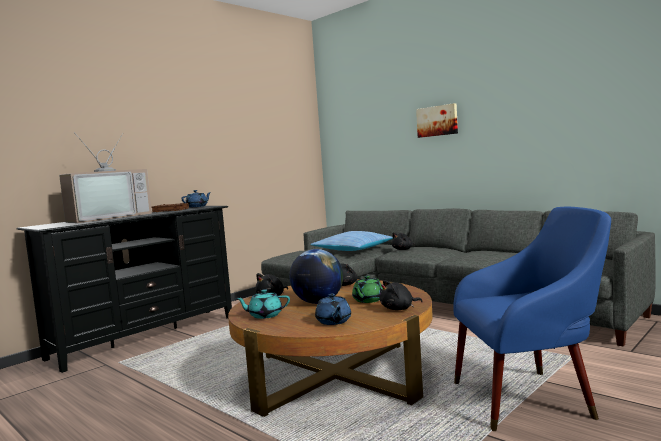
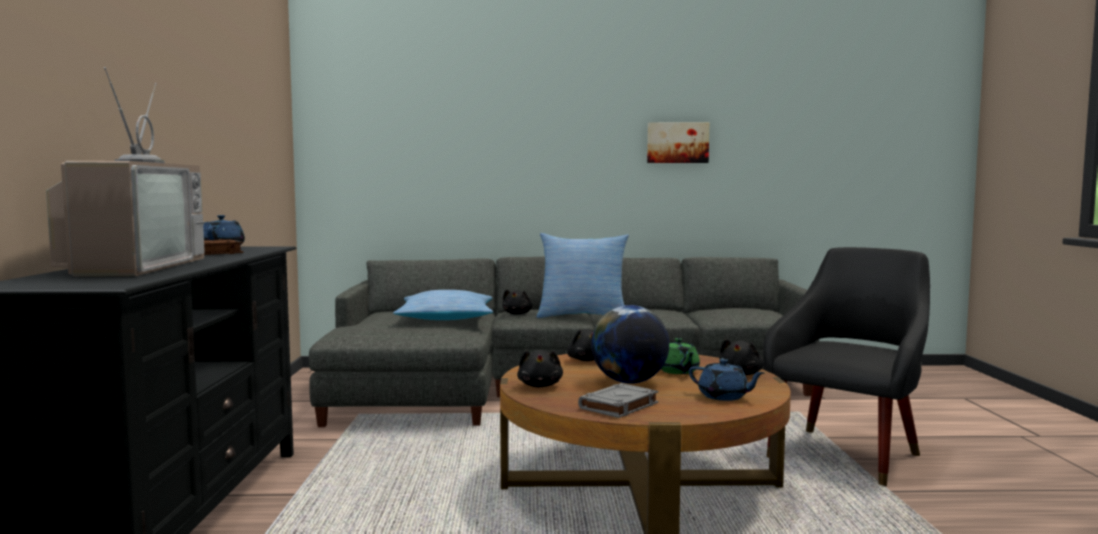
camera: 45 degrees left, 0 degrees up
(265, 315) = (618, 406): turquoise teapot -> grey book
(437, 121) = (526, 135): picture -> picture (677, 143)
(440, 254) = (582, 316): none -> pillow
(530, 398) = (847, 453): blue armchair -> black armchair

